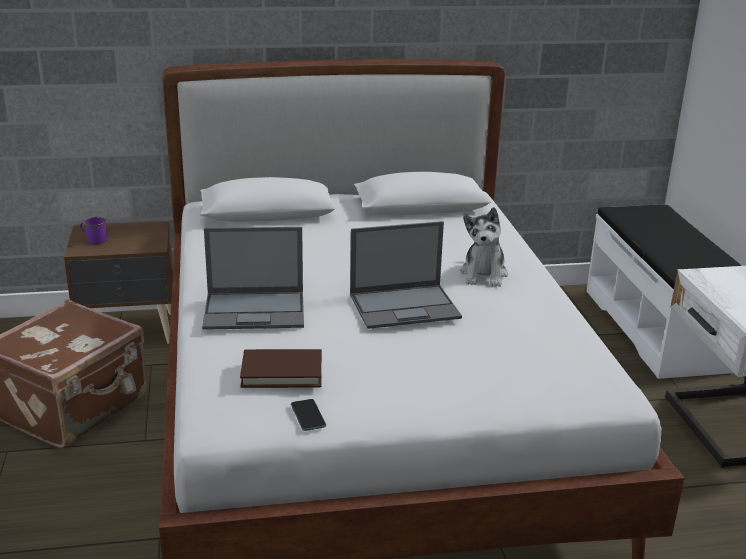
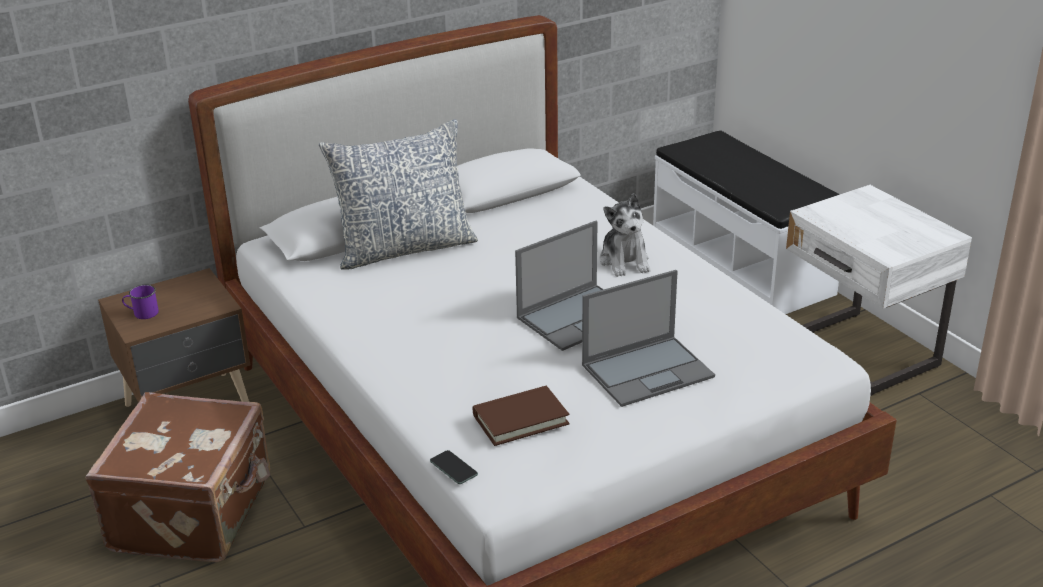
camera: 20 degrees left, 5 degrees up
(256, 310) = (438, 359): laptop -> laptop (648, 370)
(305, 228) = (404, 248): none -> pillow
(308, 415) = (576, 455): phone -> phone (453, 468)

